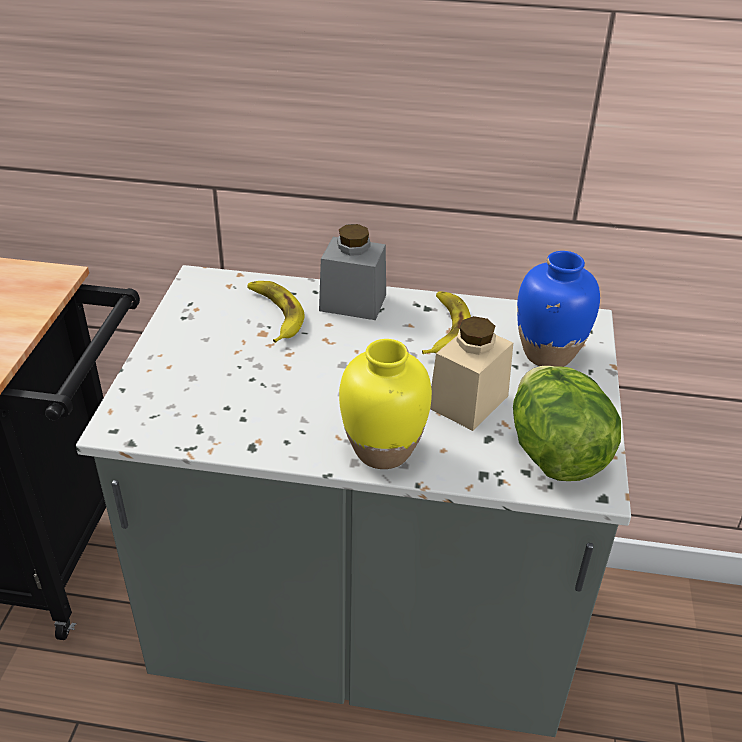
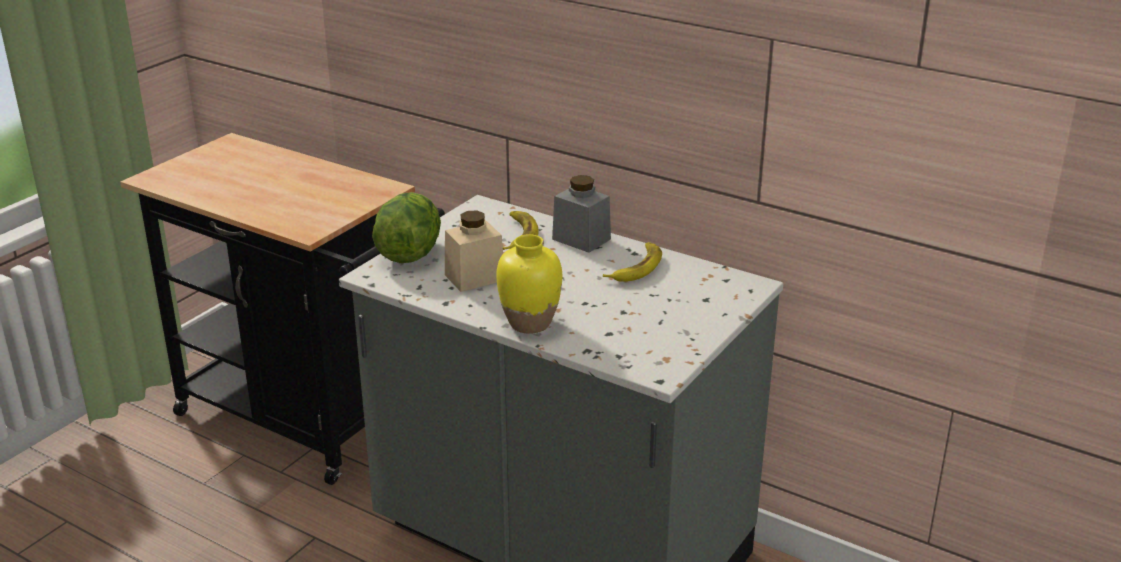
camera: 25 degrees right, 10 degrees down
(468, 402) = (614, 311): beige jar -> beige jar (474, 277)
(548, 354) = (702, 298): blue vase -> none
(555, 454) = (648, 351): lettuce -> lettuce (409, 253)

